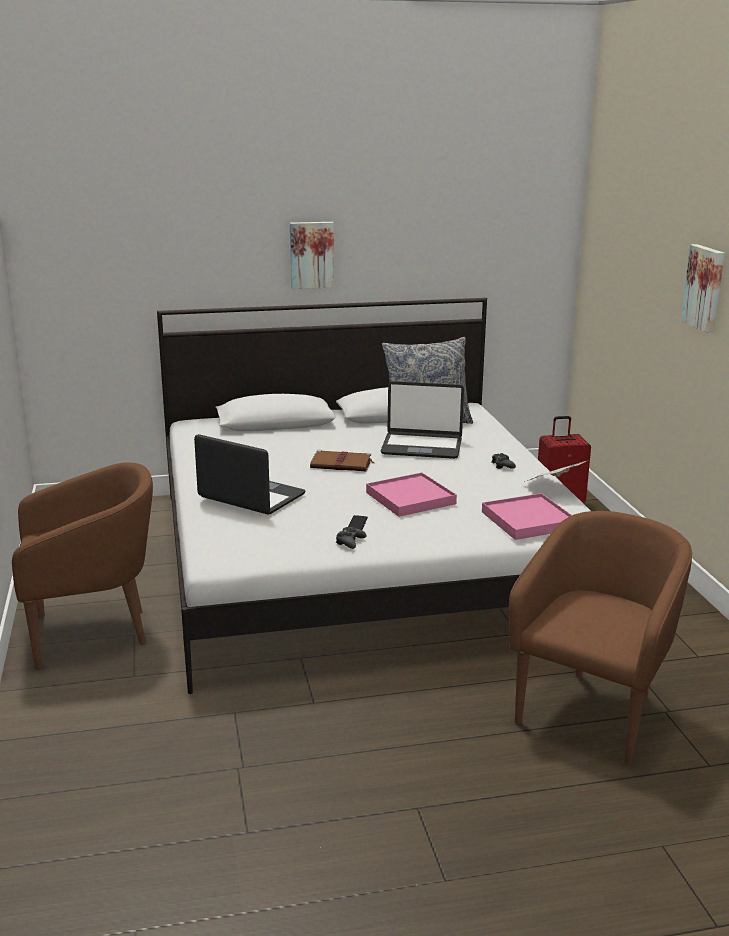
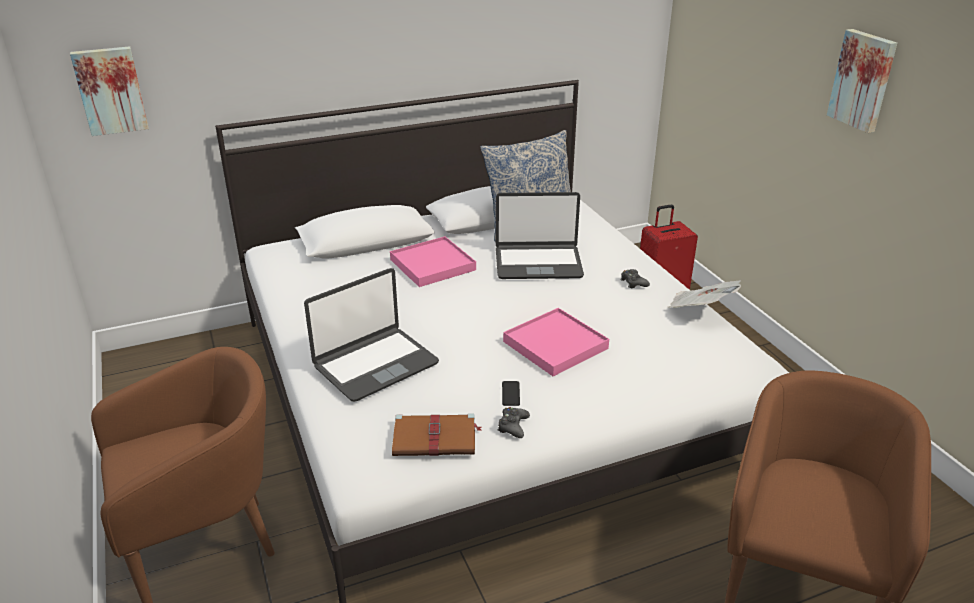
camera: 10 degrees left, 10 degrees up
(251, 497) = (375, 364): laptop -> laptop turned 120 degrees clockwise
(311, 255) = (388, 45): picture -> picture (110, 90)
(342, 464) = (461, 299): brown book -> brown book (436, 438)
(528, 520) = (696, 366): pink tray -> pink tray (433, 265)

